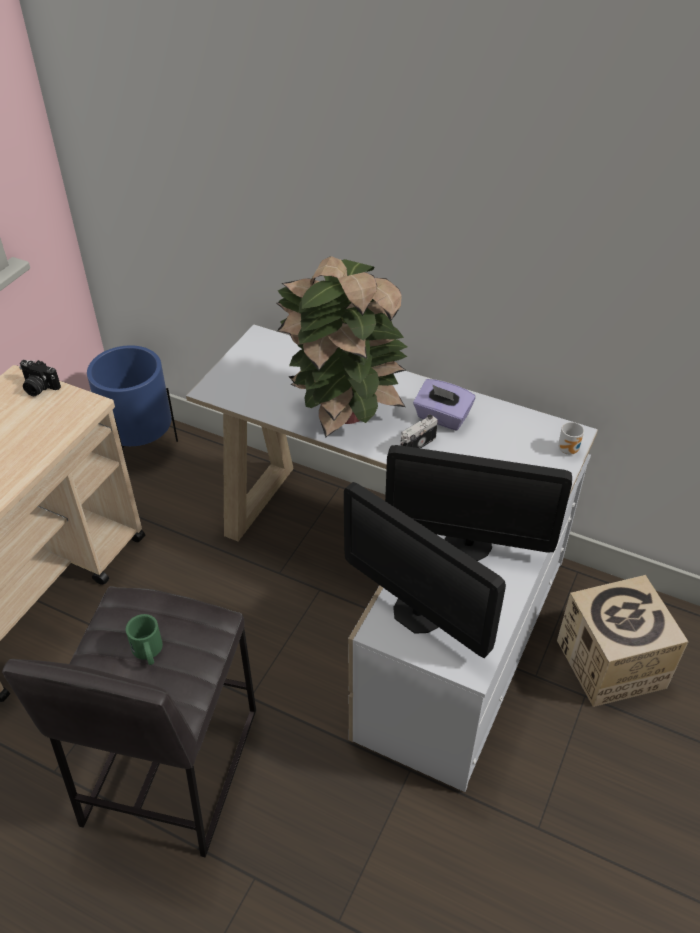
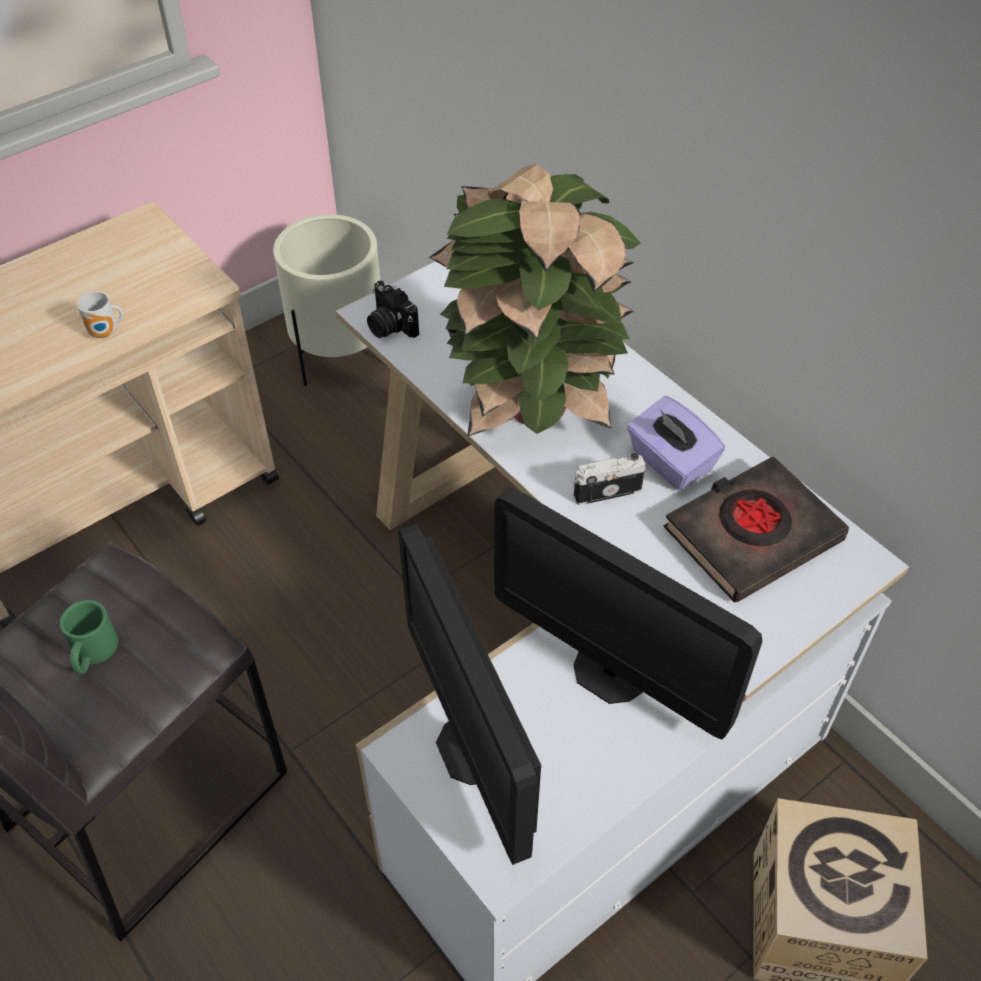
camera: 25 degrees right, 5 degrees up
(38, 388) = (161, 242): camera -> camera (389, 326)
(142, 447) = (341, 359): blue planter -> beige planter
(509, 440) = (752, 535): none -> black book
(570, 450) = (840, 585): mug -> mug (106, 333)

